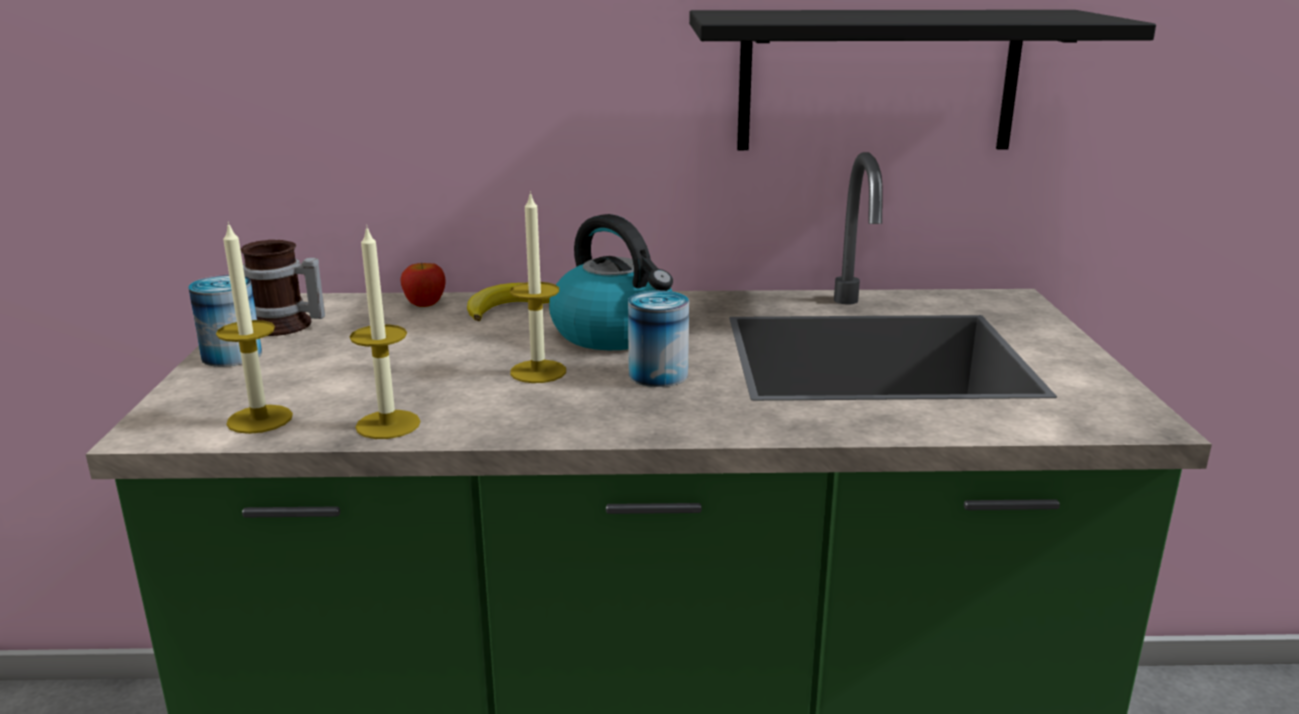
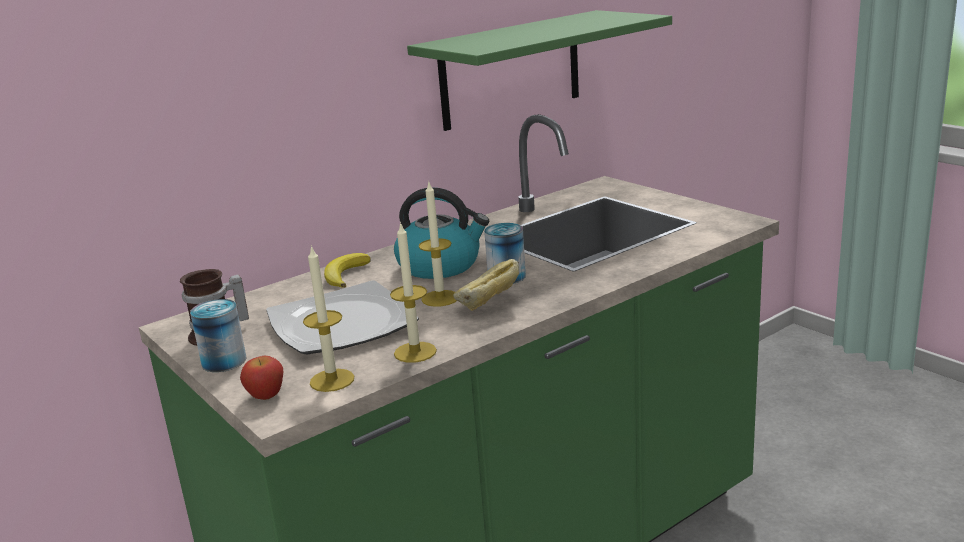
camera: 35 degrees left, 0 degrees up
(392, 361) = (341, 325): none -> plate
(425, 304) = (286, 290): apple -> apple (266, 395)
(567, 403) = (489, 306): none -> bread
(877, 81) = (511, 70): black shelf -> green shelf

